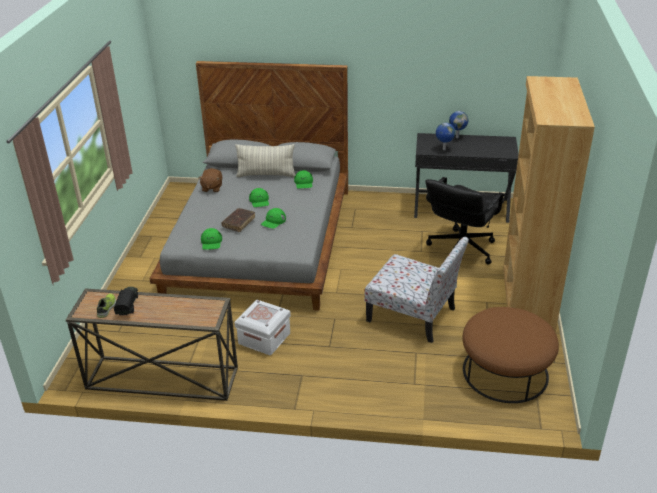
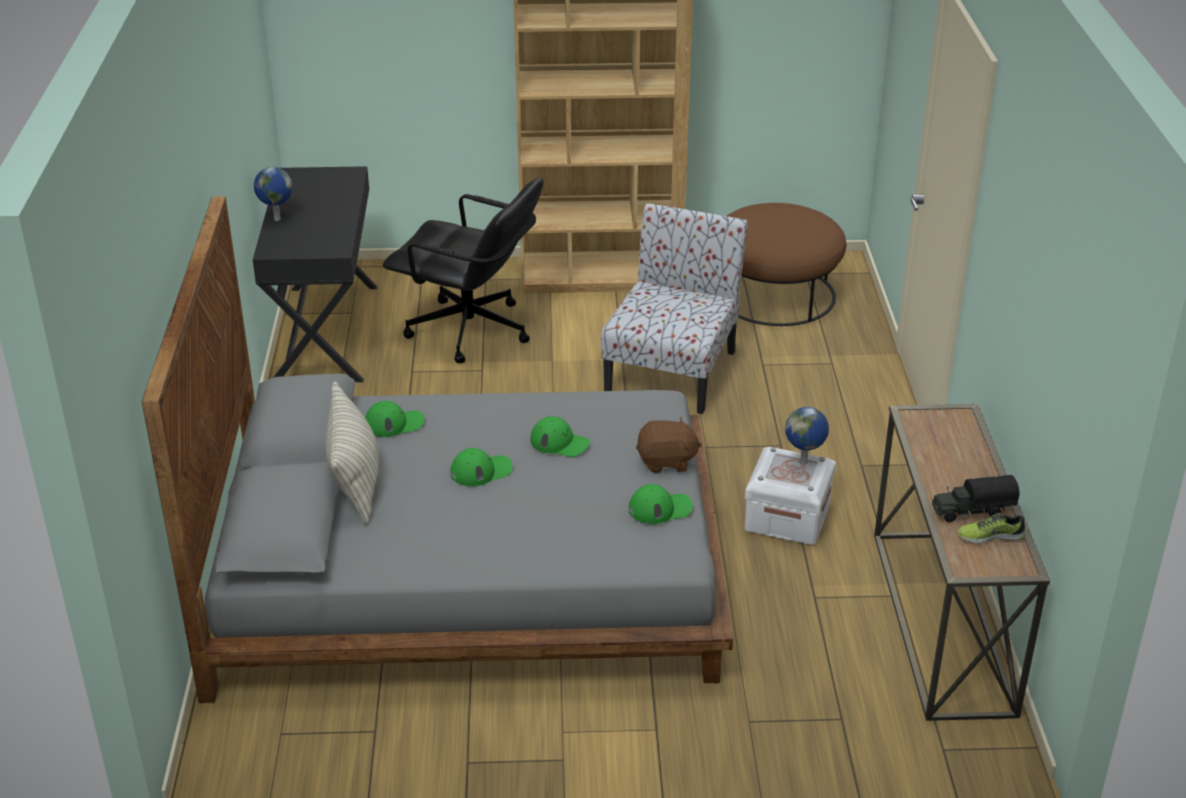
camera: 100 degrees left, 0 degrees up
(212, 188) = (423, 554): brown plush toy -> brown plush toy (666, 462)
(238, 223) = (578, 484): brown book -> none
(444, 149) = (331, 231): globe -> globe (804, 462)

